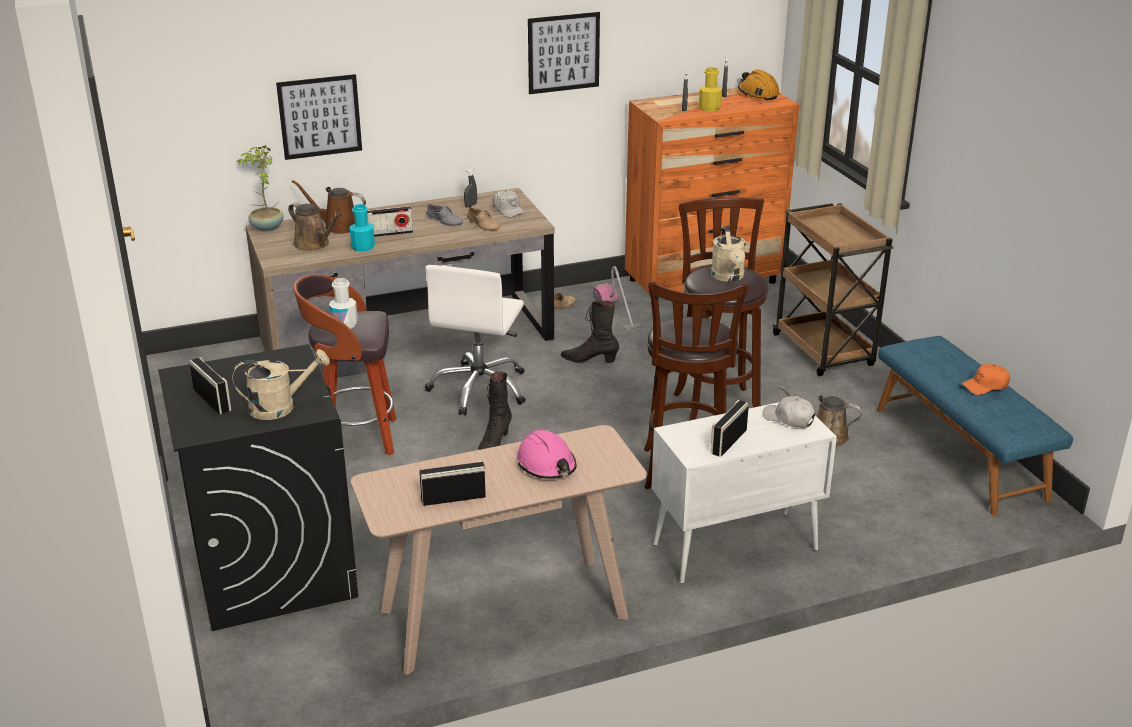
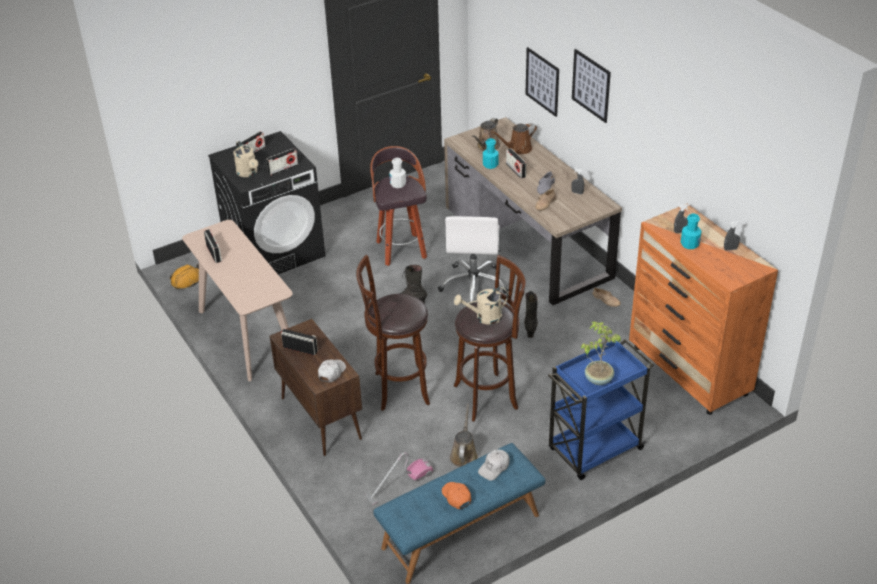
camera: 80 degrees right, 10 degrees up
(266, 228) = (504, 125): potted plant -> potted plant (598, 379)
(294, 373) = (283, 169): none -> radio
(338, 226) = (518, 149): brown watering can -> brown watering can turned 120 degrees counterclockwise
(480, 389) = (474, 285): white office chair -> white office chair turned 90 degrees counterclockwise
(508, 210) = (577, 210): white cap -> white cap (494, 468)
(546, 465) = (247, 278): pink hard hat -> none
(563, 53) = (658, 138): picture -> picture (591, 85)
(616, 311) = (612, 330): vacuum cleaner -> vacuum cleaner (399, 484)
(709, 108) = (689, 244): yellow bottle -> turquoise bottle
(734, 548) = (320, 418): white cabinet -> brown cabinet
(758, 94) = (745, 267): orange hard hat -> orange hard hat (187, 280)
(824, 351) = (594, 450): brown cart -> blue cart

